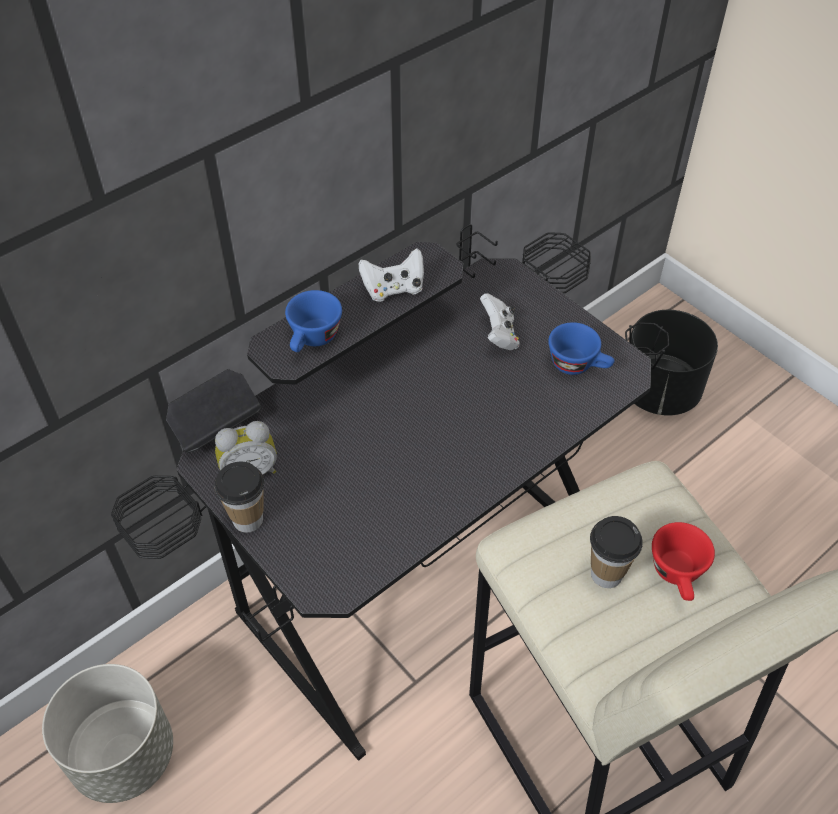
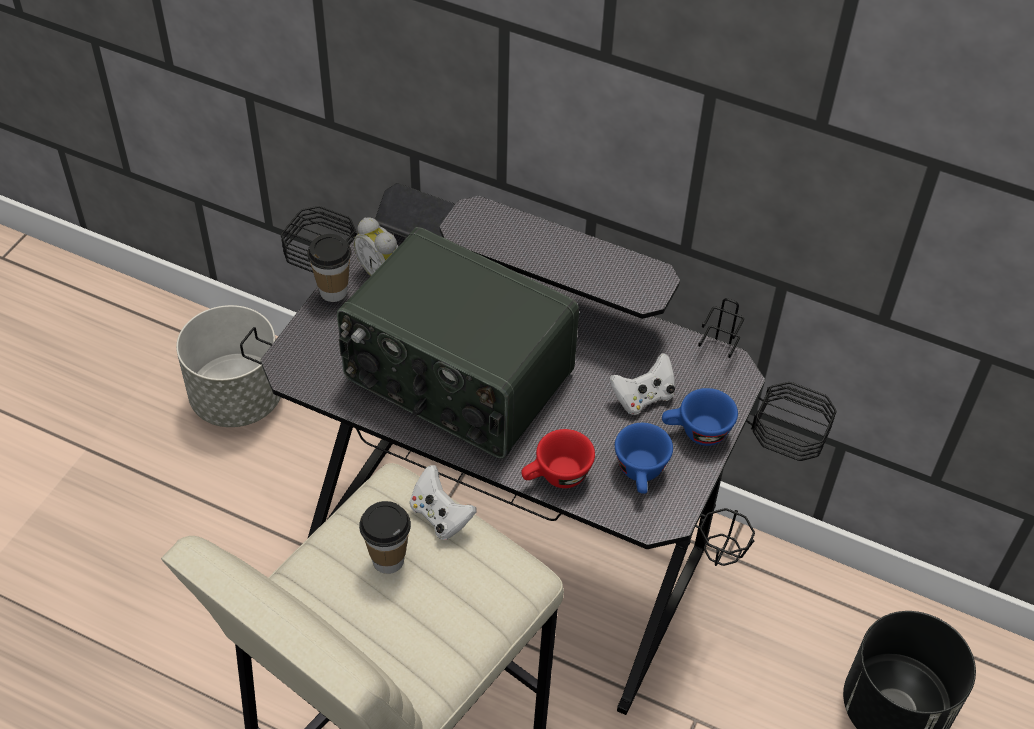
camera: 65 degrees right, 0 degrees up
(313, 340) = (497, 236): blue cup -> blue cup (696, 432)
(393, 289) = (594, 269): white game controller -> white game controller (440, 516)
(413, 455) = (457, 378): none -> radio
(678, 576) = (412, 620): red cup -> red cup (556, 477)

